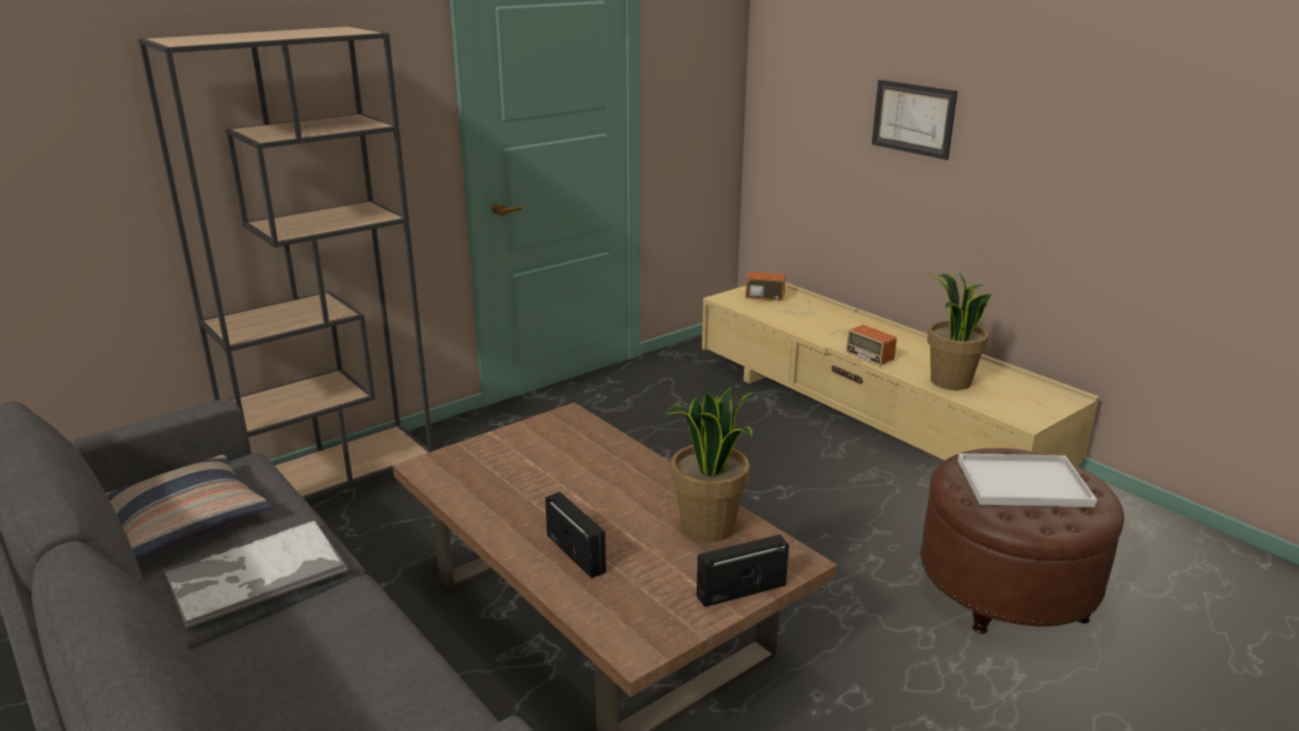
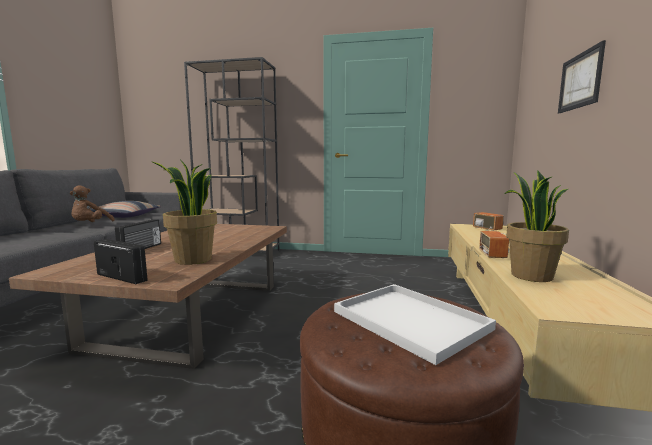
camera: 50 degrees right, 15 degrees down
(254, 574) = (90, 225): tray -> brown plush toy

